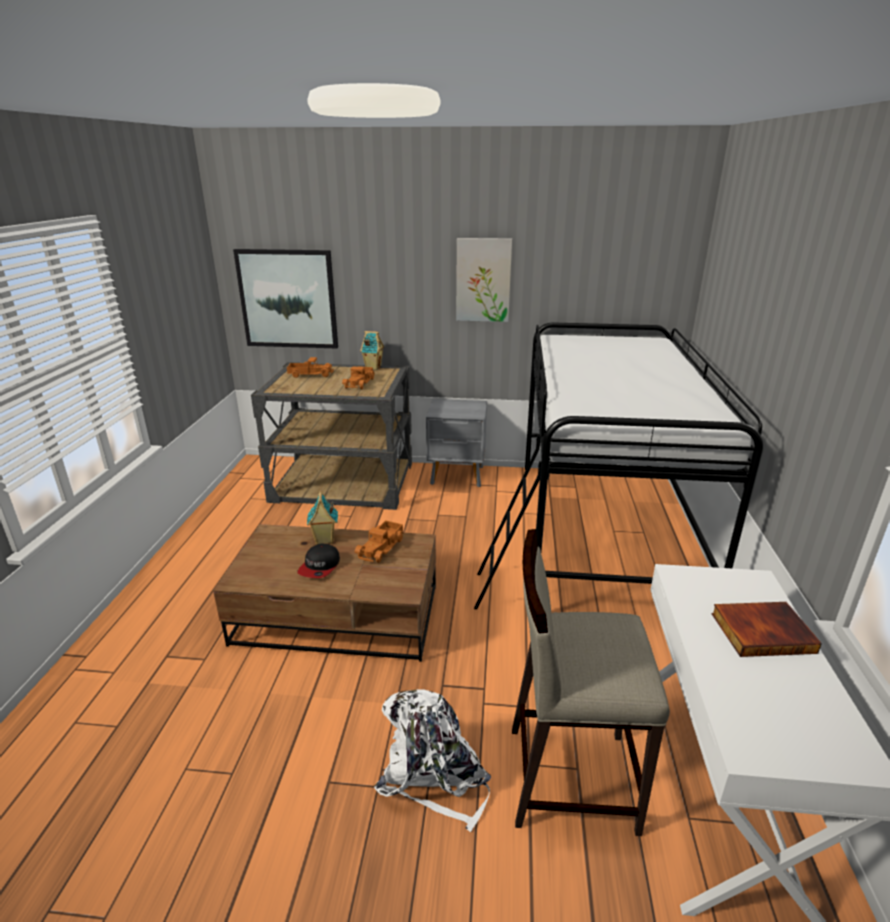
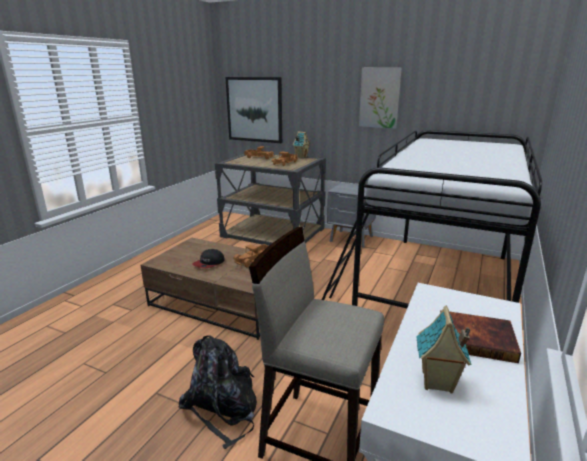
camera: 20 degrees right, 5 degrees down
(324, 539) = (222, 250): toy house -> toy house (437, 383)
(434, 775) = (223, 408): white backpack -> black backpack

